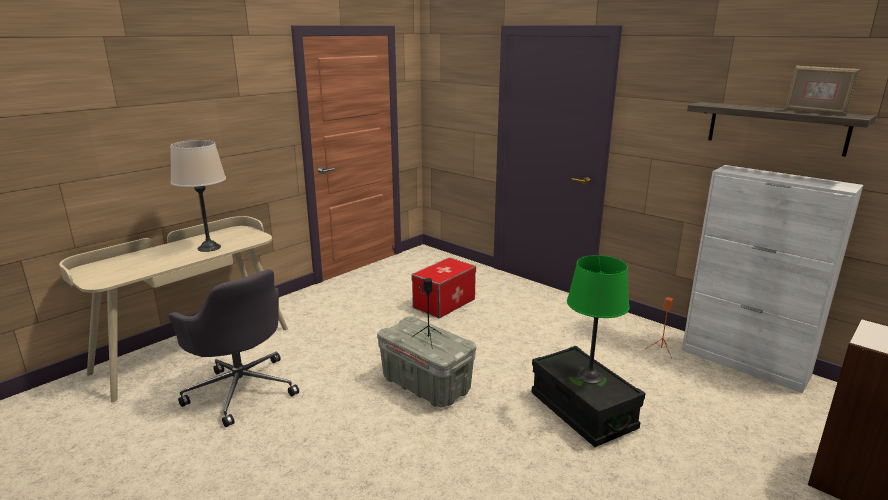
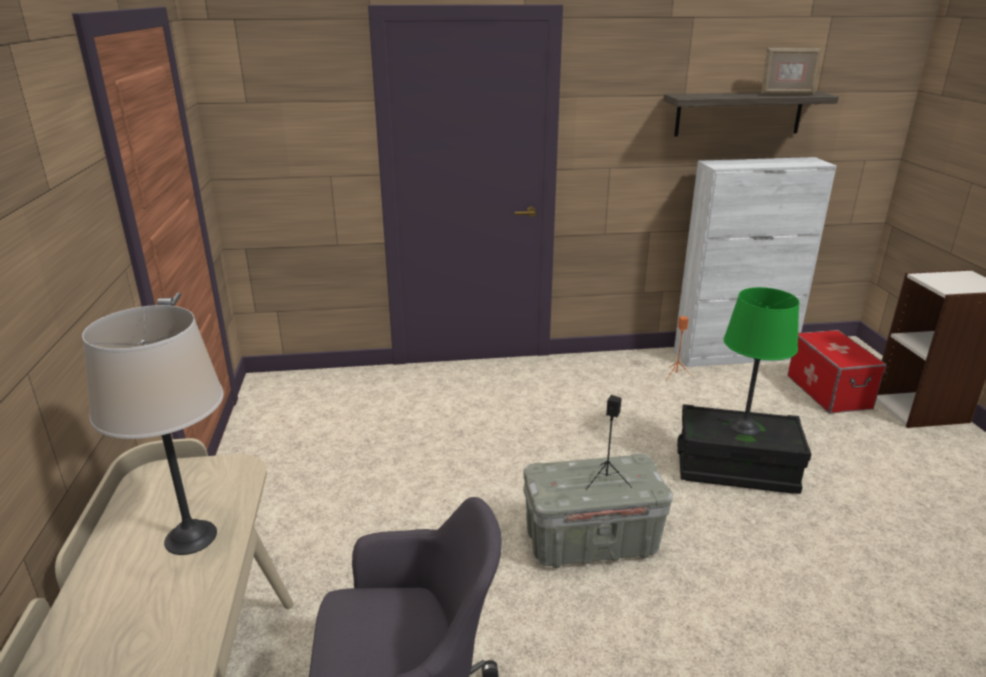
camera: 50 degrees left, 5 degrees up
(444, 303) = (425, 436): storage box -> storage box (829, 392)

